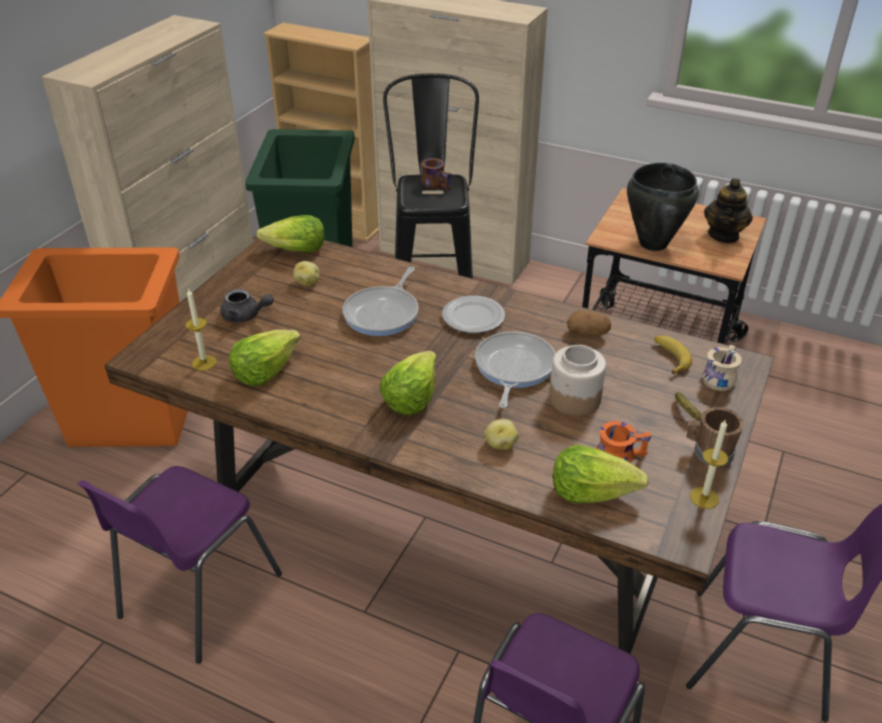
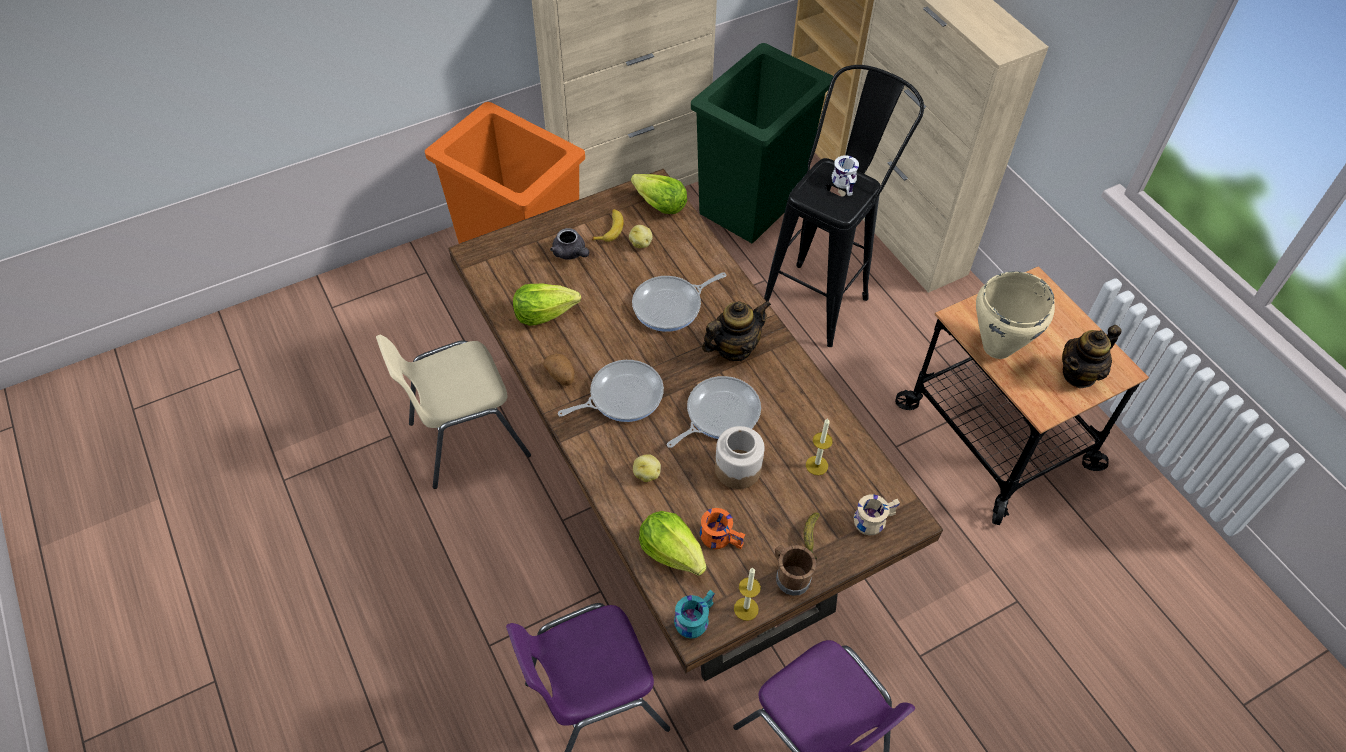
camera: 35 degrees right, 15 degrees up
(196, 597) = (465, 439): purple chair -> beige chair
(204, 363) = (510, 282): candle -> candle (816, 465)
(411, 397) = (622, 396): lettuce -> frying pan
(437, 184) = (846, 183): brown mug -> white mug
(472, 317) = (734, 348): plate -> teapot
(588, 333) = (810, 415): potato -> potato (561, 376)
(652, 244) = (996, 347): black cooking pot -> beige cooking pot
(669, 357) = (852, 477): banana -> banana (609, 229)
(670, 532) = (692, 618): none -> turquoise mug

